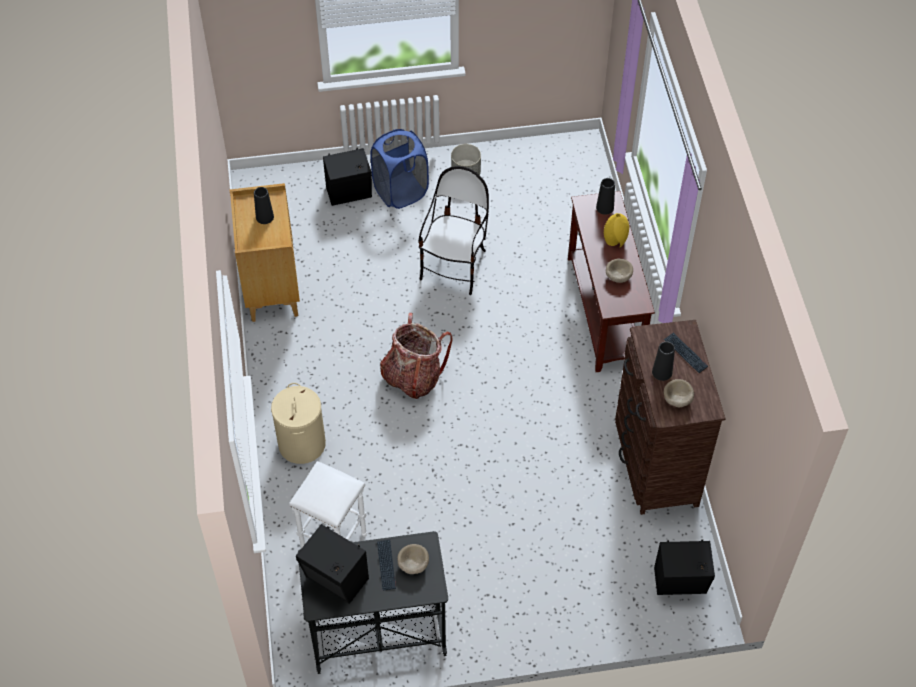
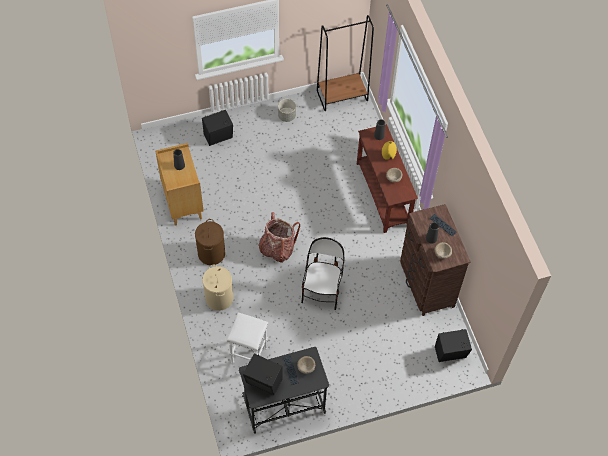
camera: 10 degrees left, 5 degrees up
(303, 371) = (211, 253): none -> brown laundry basket
(400, 192) = (249, 132): blue laundry basket -> none
(455, 267) = (290, 177): chair -> chair (322, 291)
(561, 153) = (342, 96): none -> clothes rack

